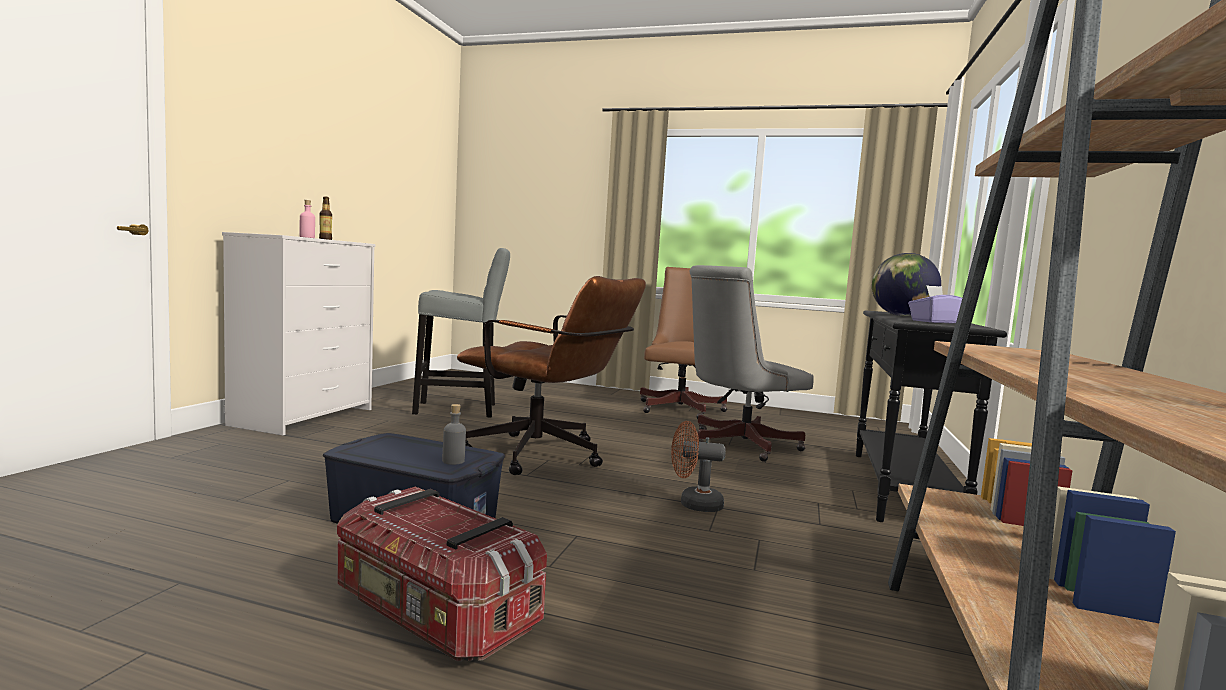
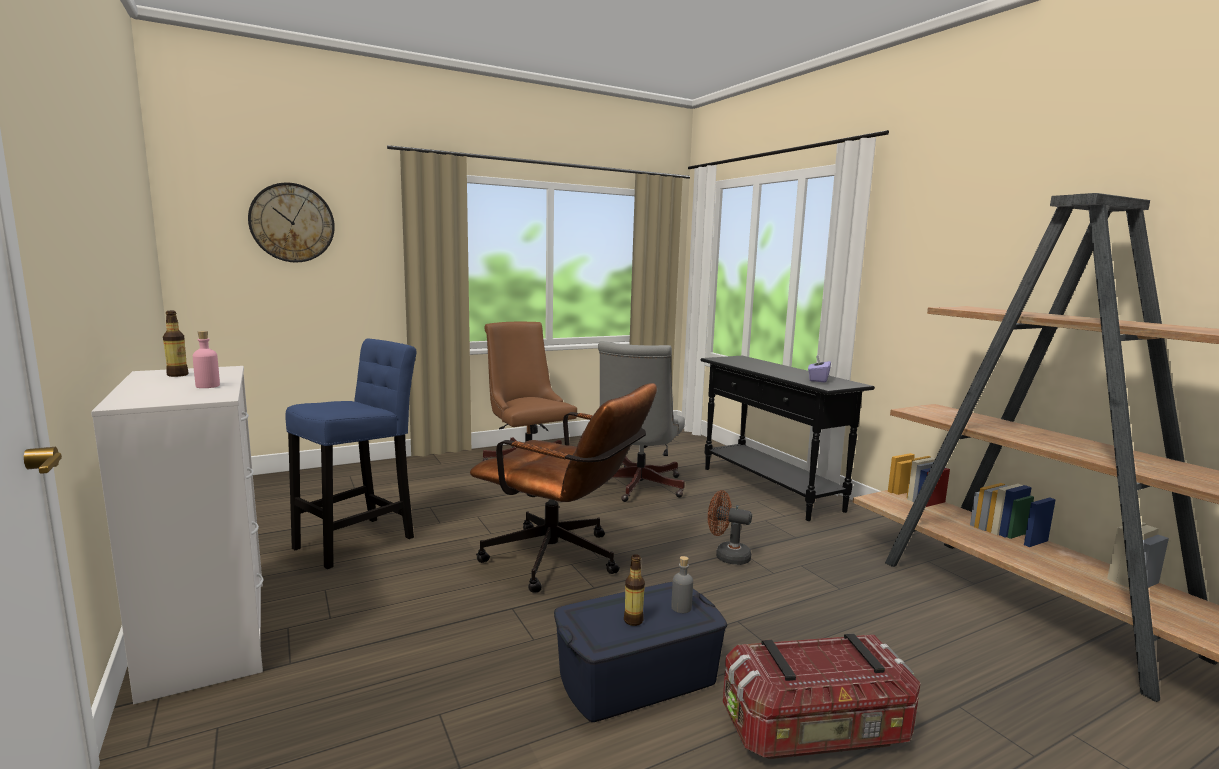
camera: 45 degrees left, 5 degrees up
(404, 452) = (633, 620): none -> bottle
(461, 409) = (360, 540): grey stool -> blue stool
(534, 178) = (292, 223): none -> wall clock
(546, 457) = (563, 561): brown office chair -> brown office chair turned 45 degrees clockwise
(693, 504) = (727, 556): brown fan -> brown fan turned 60 degrees clockwise
(901, 315) = (761, 368): globe -> none

